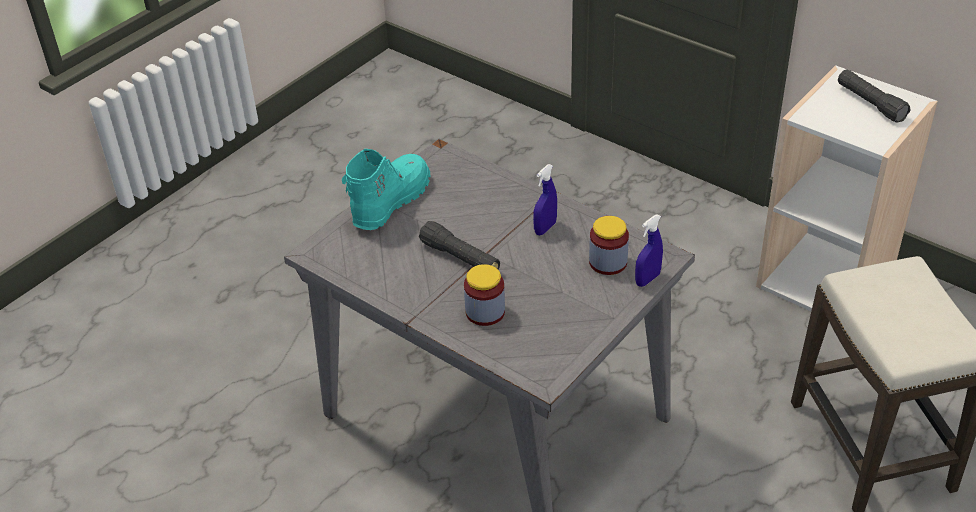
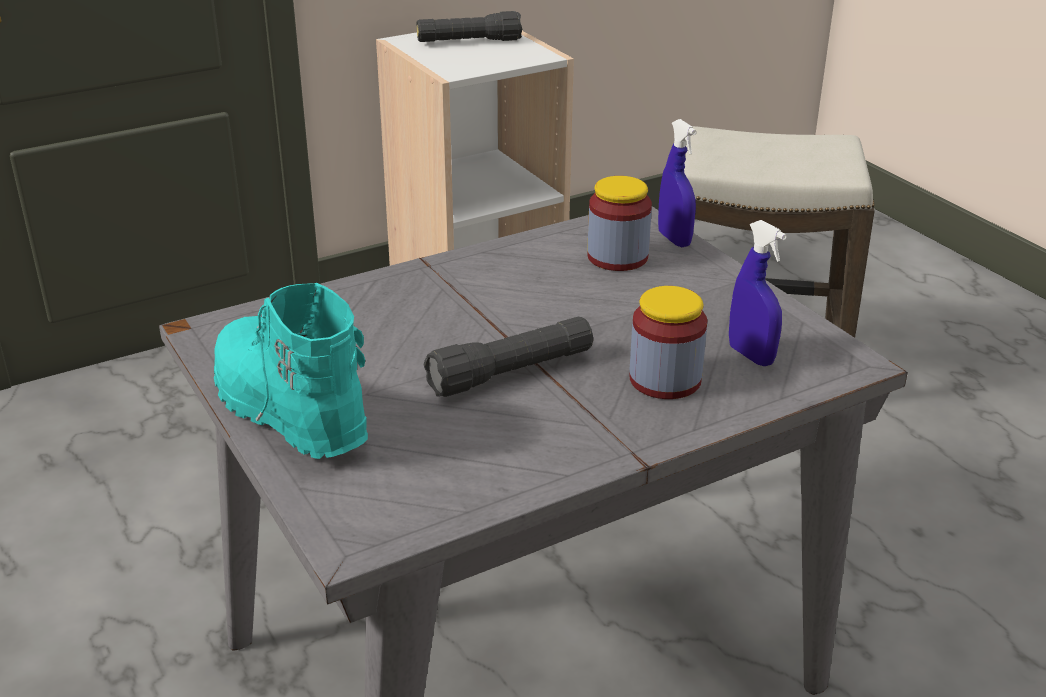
camera: 70 degrees left, 10 degrees down
(545, 228) = (499, 284): blue spray bottle -> blue spray bottle (751, 355)

